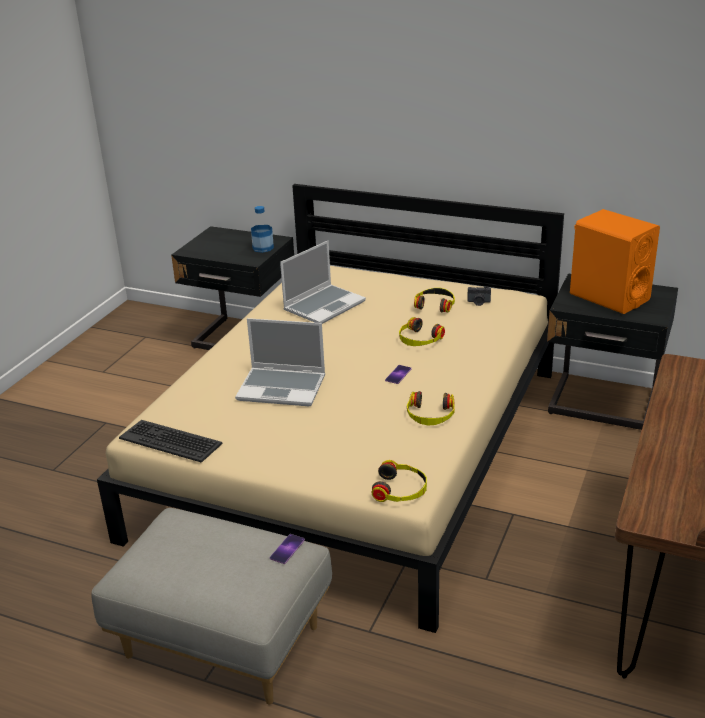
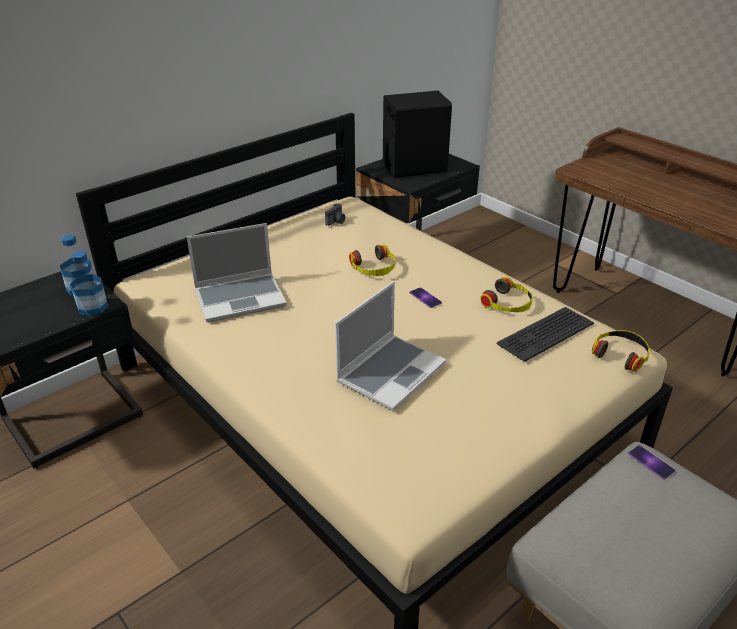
camera: 65 degrees left, 5 degrees up
(171, 441) = (445, 488): keyboard -> keyboard (545, 333)
(245, 259) = (92, 307): none -> bottle
(324, 305) = (241, 298): laptop -> laptop turned 90 degrees clockwise
(435, 304) = (317, 241): headphones -> none
(609, 297) = (414, 167): orange speaker -> black speaker

